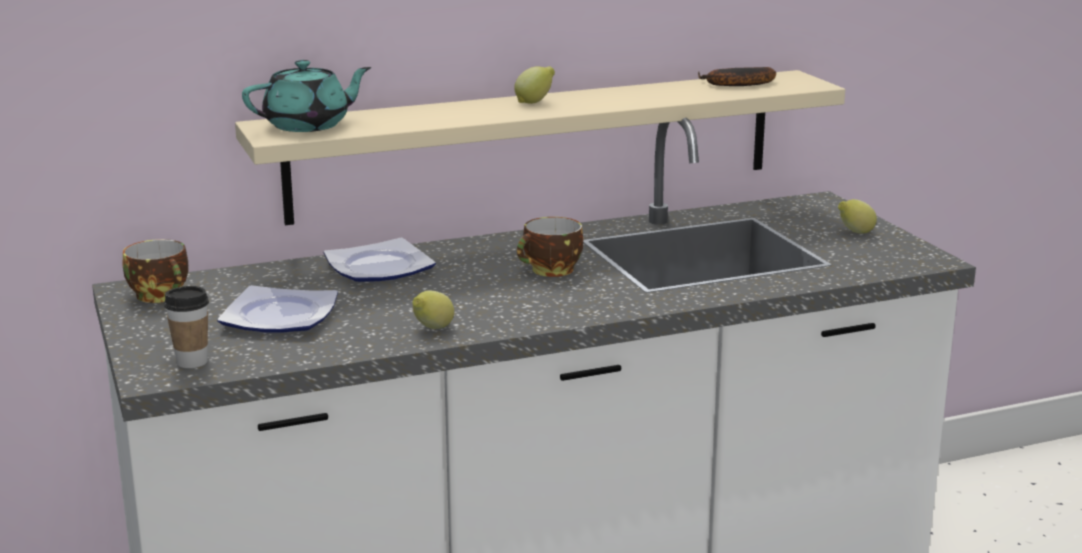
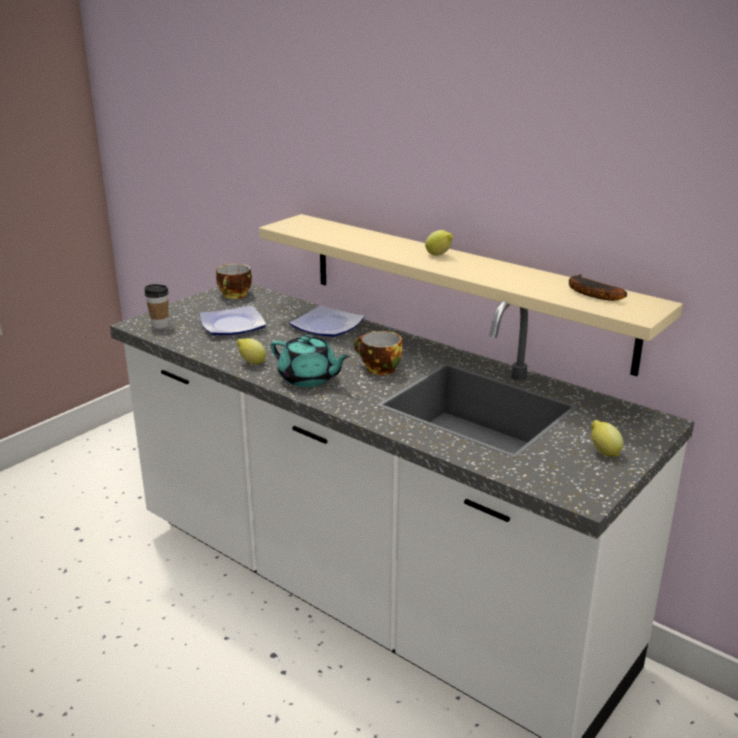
camera: 60 degrees right, 5 degrees up
(308, 125) = (311, 226): turquoise teapot -> turquoise teapot (309, 379)

